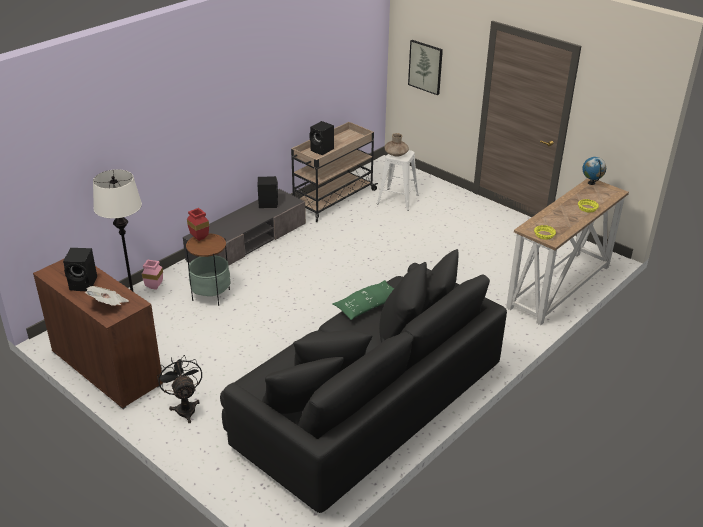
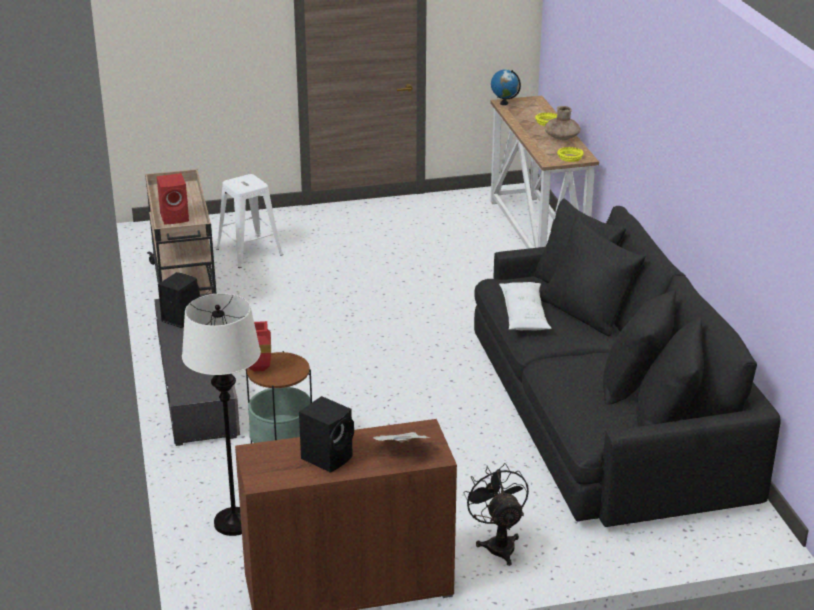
camera: 55 degrees left, 5 degrees down
(153, 287) = (205, 492): pink vase -> none
(185, 407) = (498, 544): black fan -> black fan turned 60 degrees clockwise
(322, 150) = (175, 217): black speaker -> red speaker
(368, 306) = (524, 315): green pillow -> white pillow
(396, 154) = (242, 185): brown vase -> brown vase (562, 137)
(425, 67) = (192, 60): picture -> none

